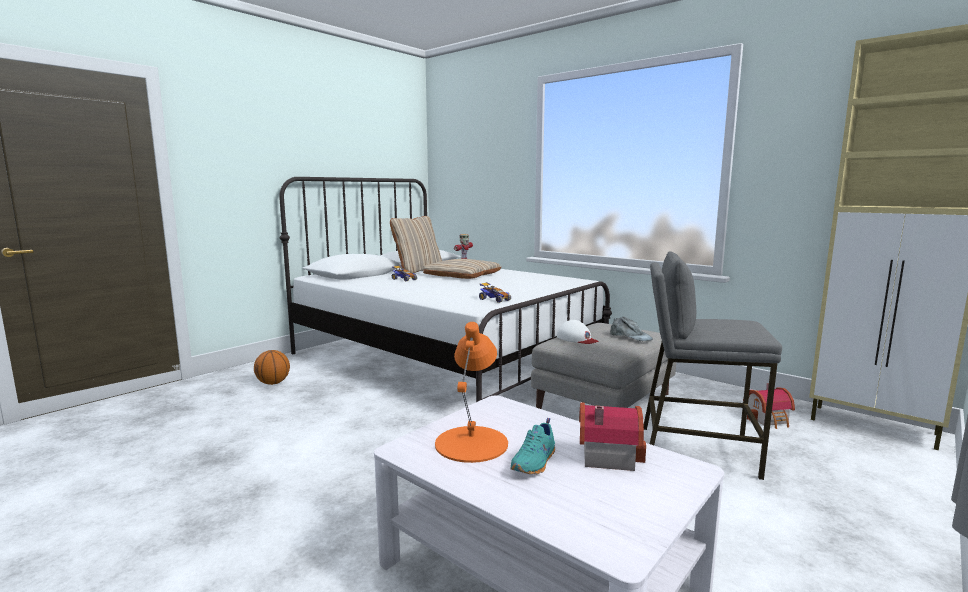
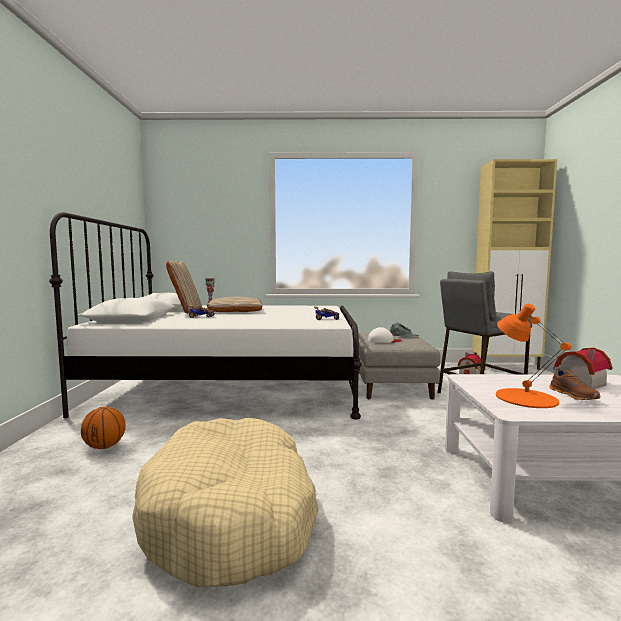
camera: 40 degrees left, 5 degrees down
(243, 458) = (231, 515): none -> beige dog bed
(535, 462) = (574, 395): turquoise shoe -> brown shoe

